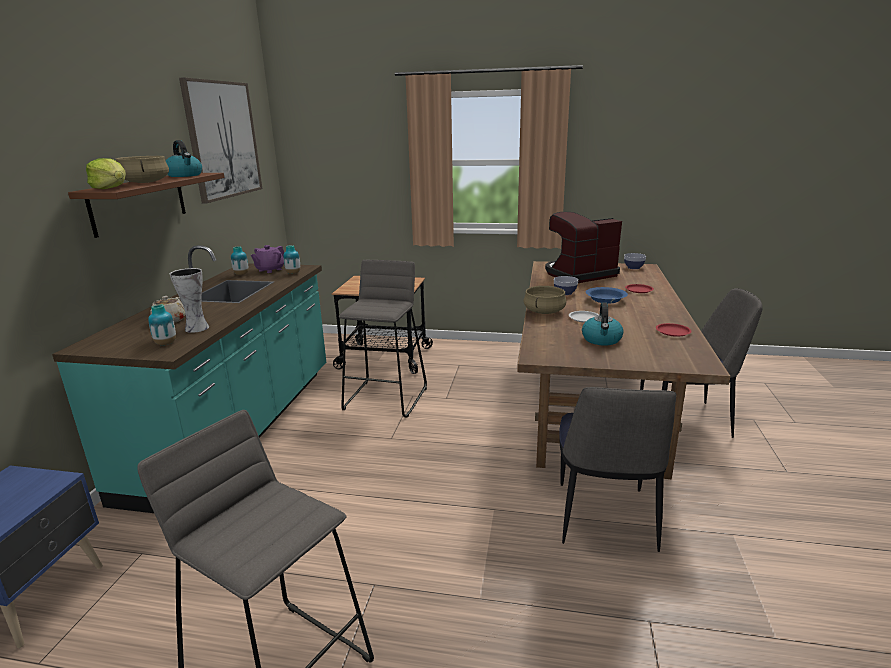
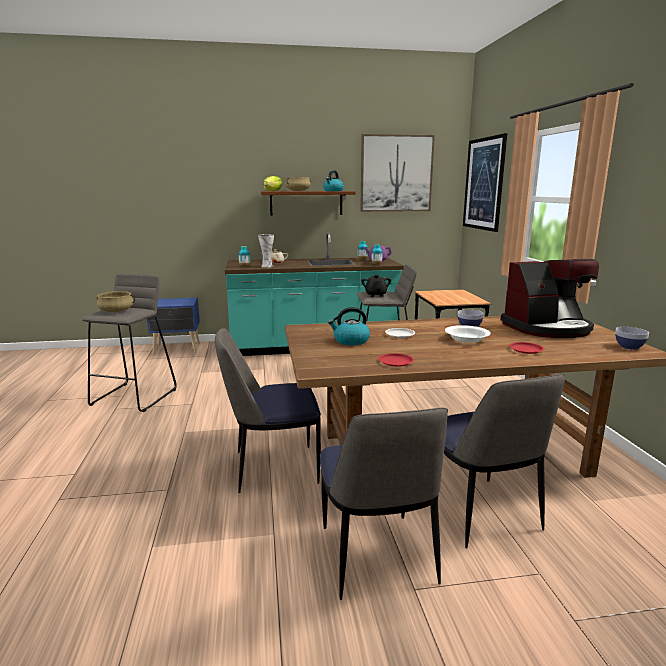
camera: 70 degrees right, 5 degrees down
(328, 148) = (484, 184): none -> picture
(375, 307) = (376, 295): none -> black teapot
(544, 311) = (403, 324): beige cooking pot -> beige cooking pot (116, 311)
(579, 274) = (547, 328): coffee machine -> coffee machine turned 120 degrees clockwise
(605, 300) = (466, 339): blue bowl -> white bowl
(754, 480) = (377, 557): none -> chair

